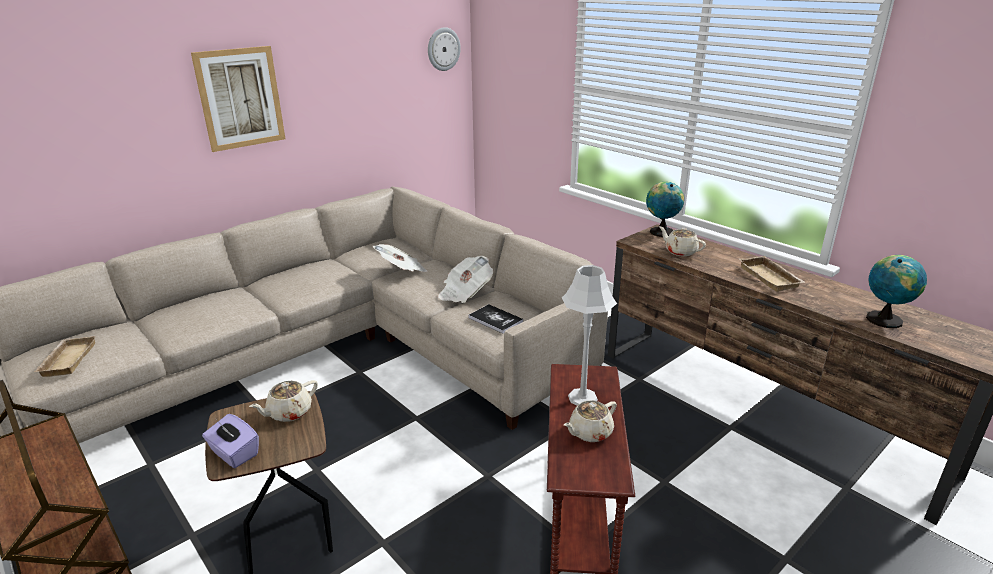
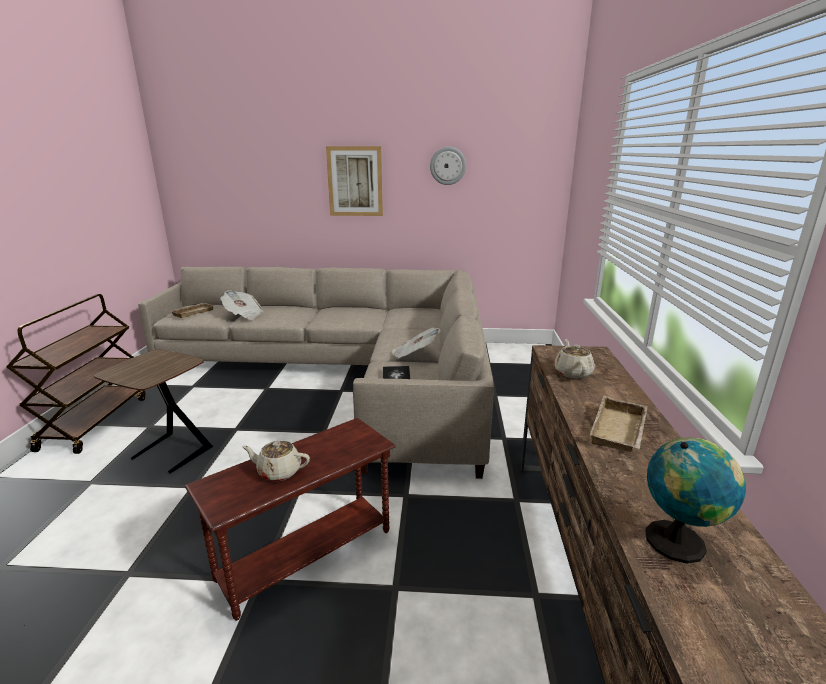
camera: 45 degrees right, 5 degrees down
(234, 453) = (121, 369): purple tissue box -> none
(289, 412) = (174, 364): beige teapot -> none
(402, 271) = (404, 328): newspaper -> newspaper (243, 315)
(443, 49) = (540, 162): wall clock -> wall clock (448, 166)
(582, 397) = (325, 448): grey table lamp -> none
(660, 231) = (594, 352): globe -> none

